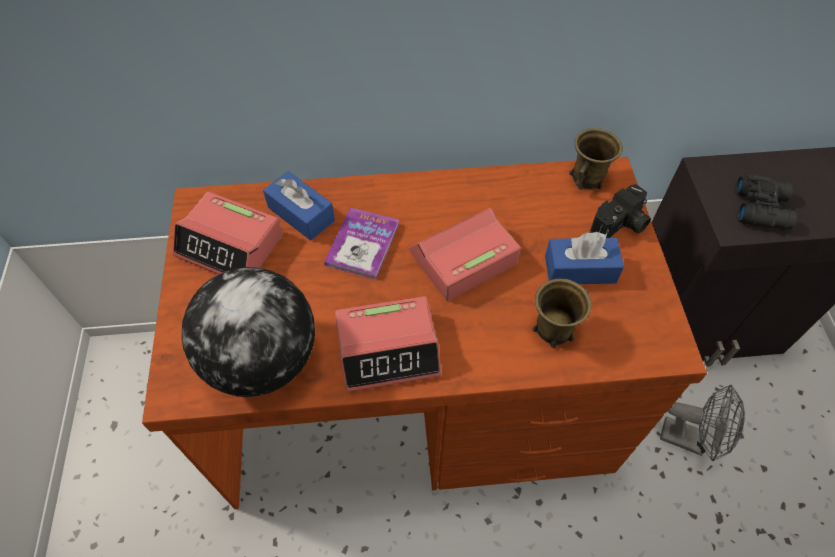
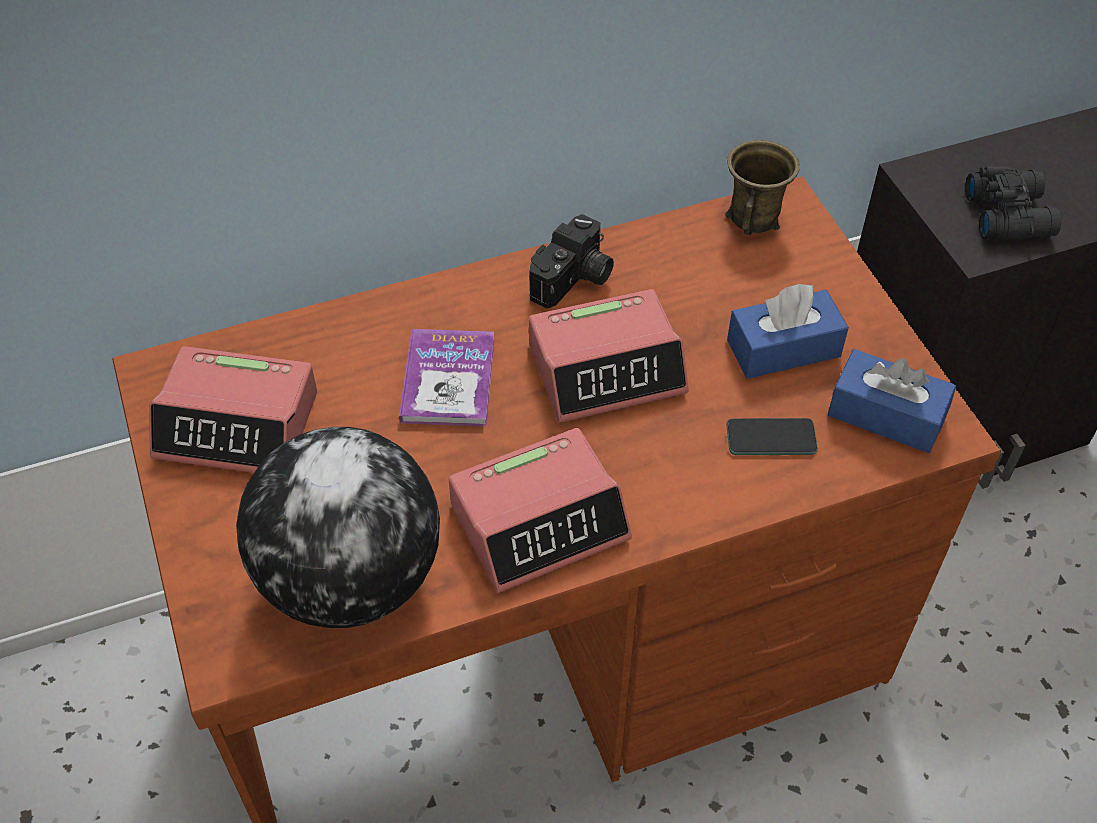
camera: 15 degrees left, 5 degrees down
(301, 214) = (335, 355): blue tissue box -> blue tissue box (886, 415)
(462, 258) = (607, 369): alarm clock -> alarm clock turned 150 degrees counterclockwise
(553, 328) = (771, 438): brown mug -> phone
(620, 226) = (822, 276): camera -> camera (574, 280)
(690, 439) = (988, 604): grey fan -> none

